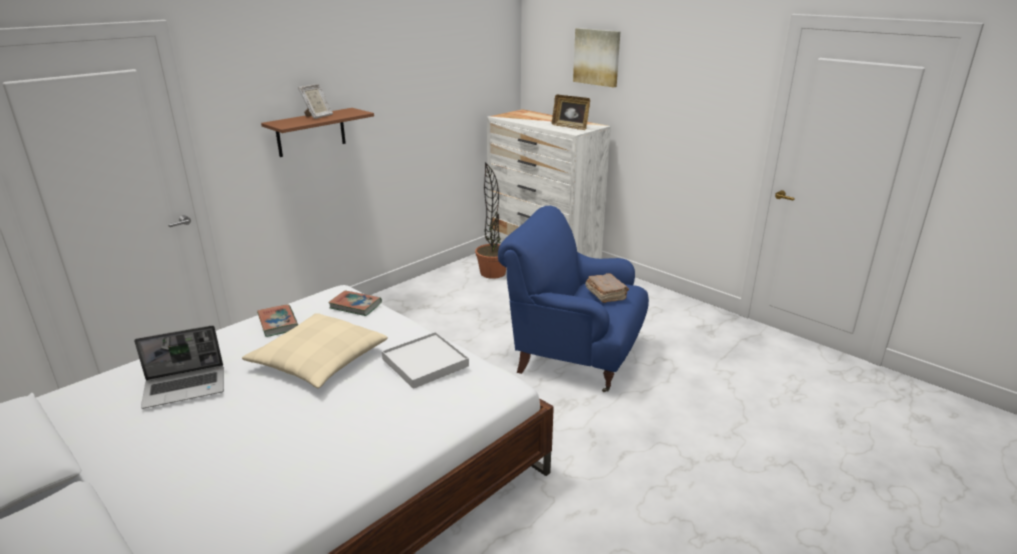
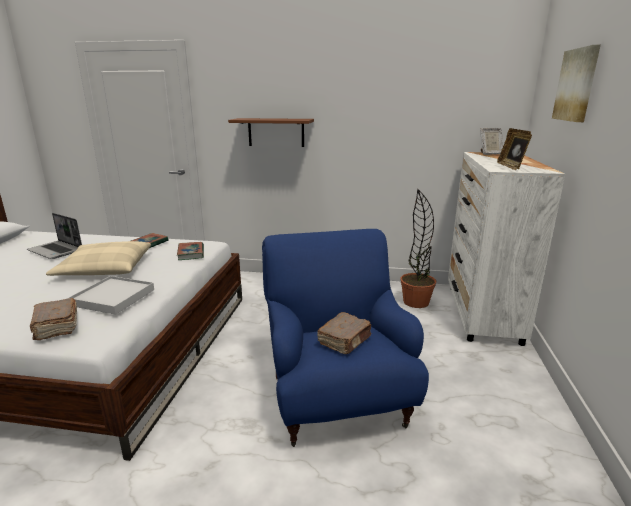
camera: 55 degrees right, 5 degrees down
(317, 116) = (273, 118): picture frame -> picture frame (489, 154)
(457, 399) = (56, 327): none -> brown book

